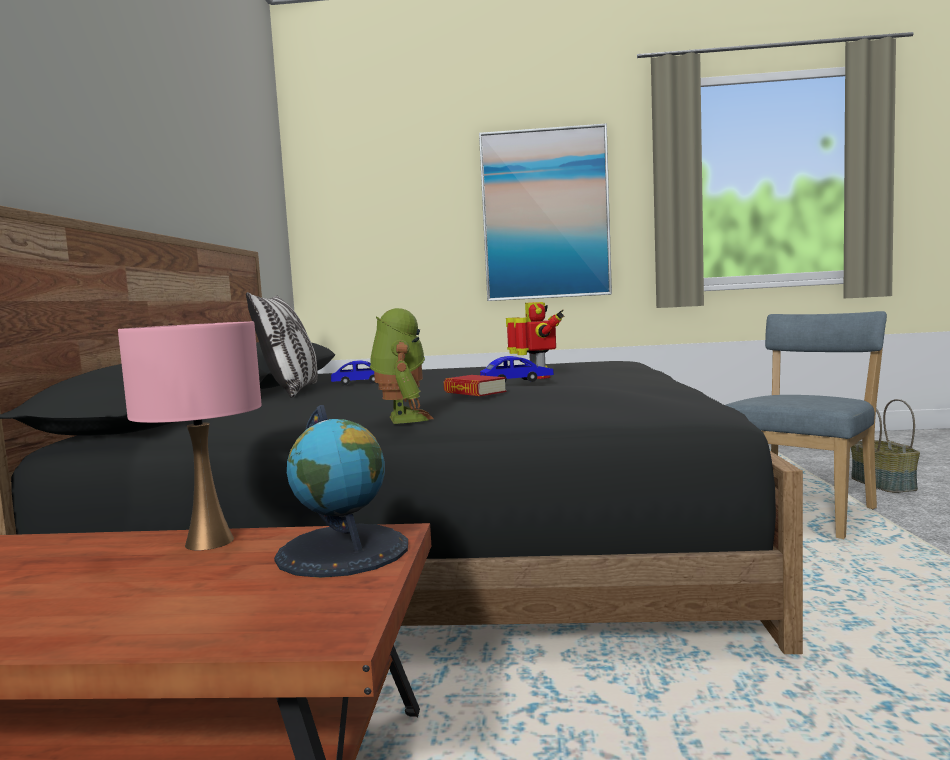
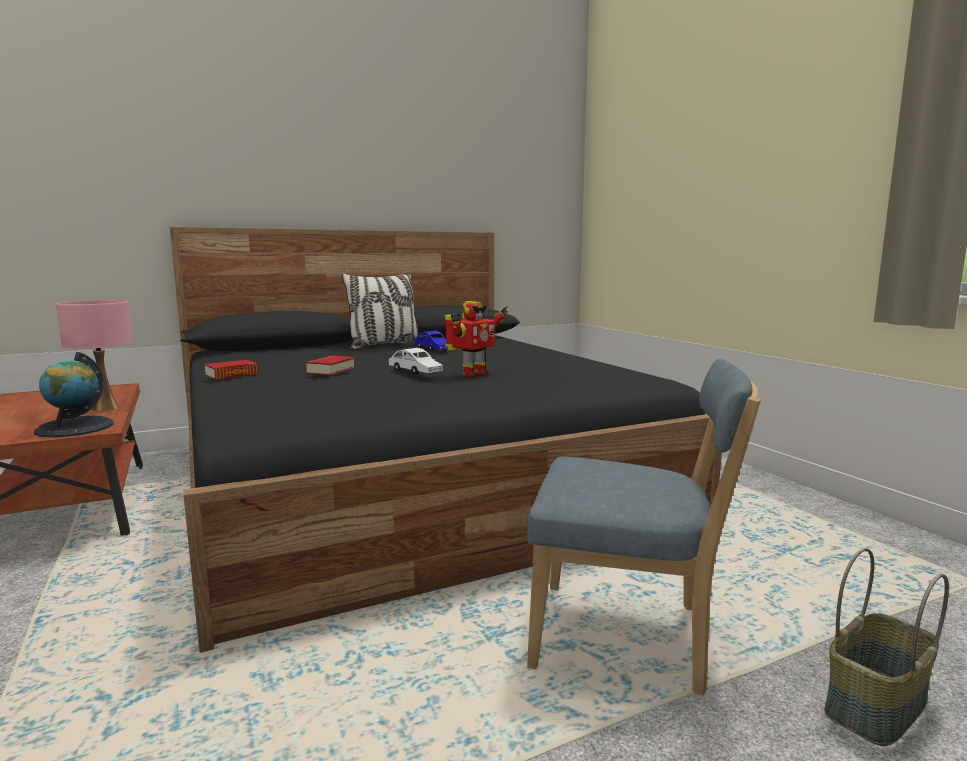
camera: 60 degrees right, 5 degrees up
(402, 419) = (232, 375): toy robot -> book
(517, 381) = (415, 372): blue toy car -> white toy car
(545, 214) = (772, 184): picture -> none

